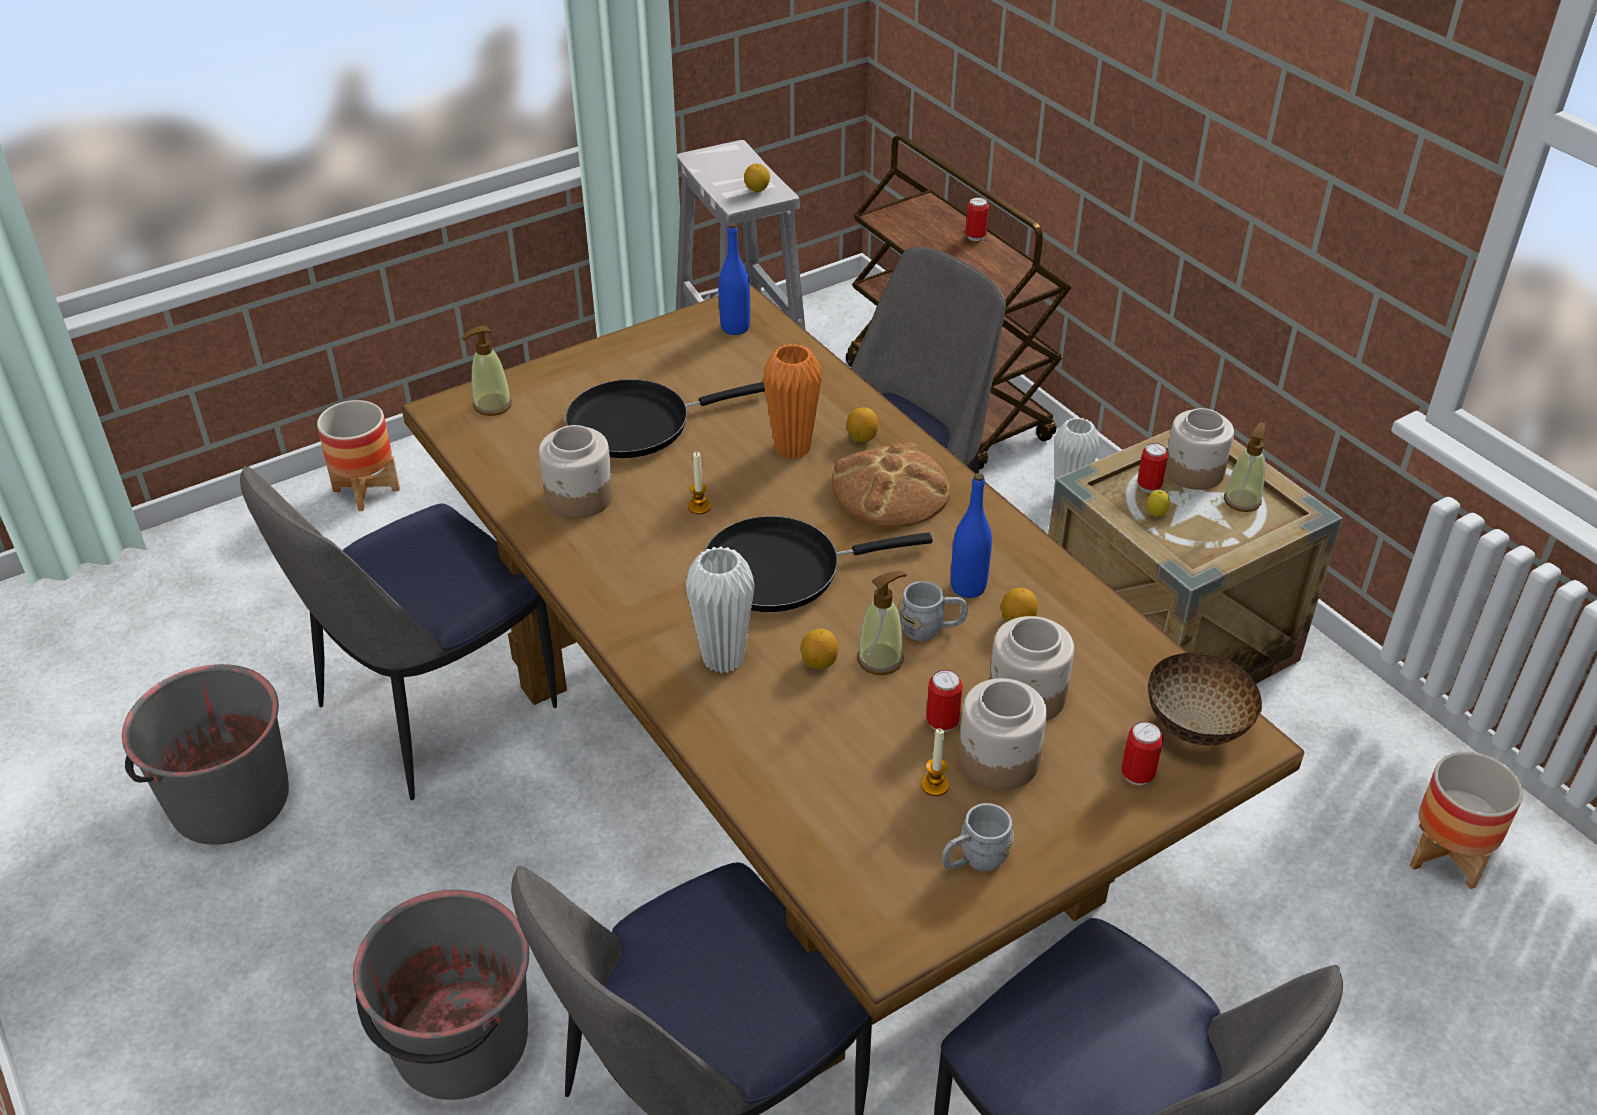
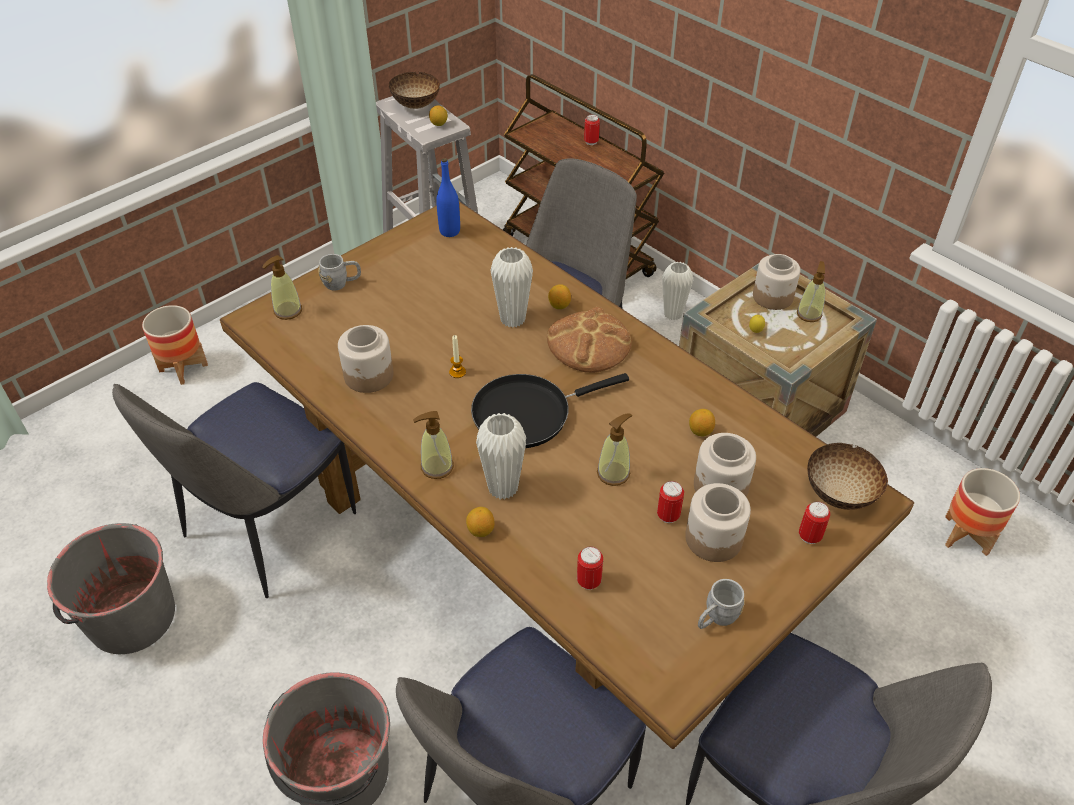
camera: 10 degrees left, 5 degrees up
(637, 424) = (397, 313): black frying pan -> none
(640, 621) = (436, 467): none -> soap dispenser
(732, 163) = (416, 105): none -> bowl
(792, 448) = (512, 319): orange vase -> white vase
(819, 662) = (571, 481): lemon -> lemon (480, 530)
(931, 629) = (643, 446): grey mug -> grey mug (341, 283)
(935, 785) = (675, 564): candle -> none
(968, 587) = (660, 410): blue bottle -> none
(1149, 486) = (746, 311): can -> can (588, 581)

